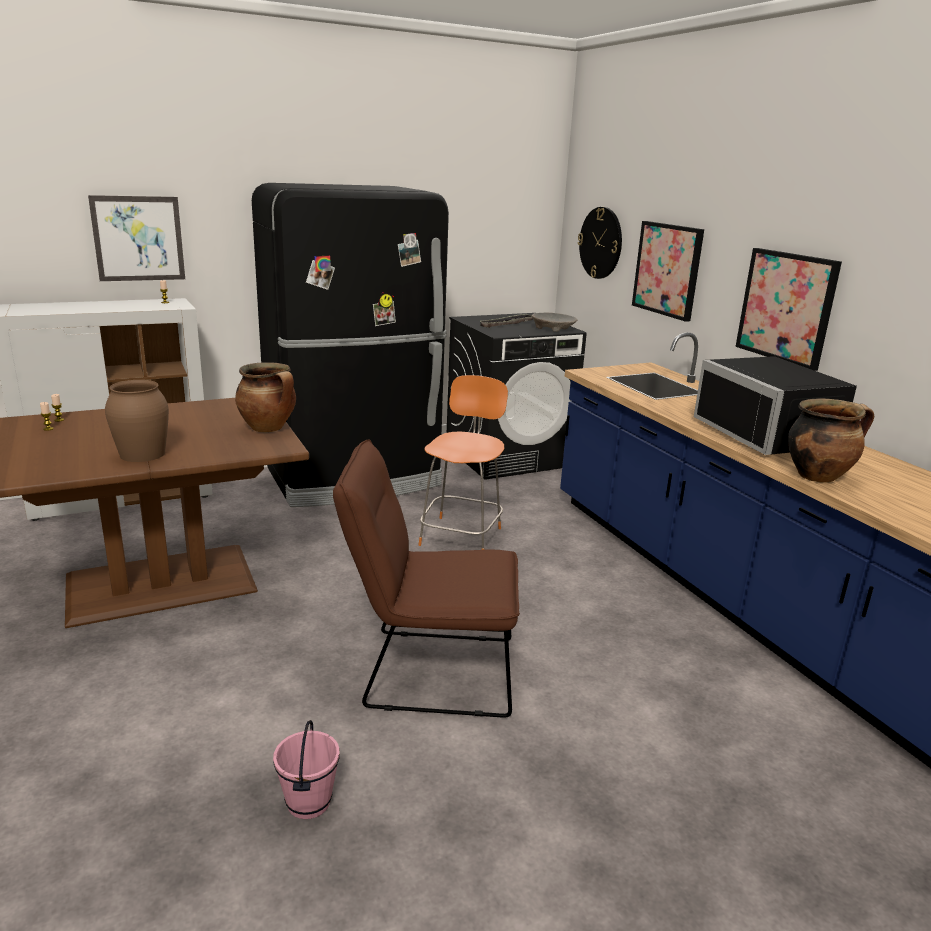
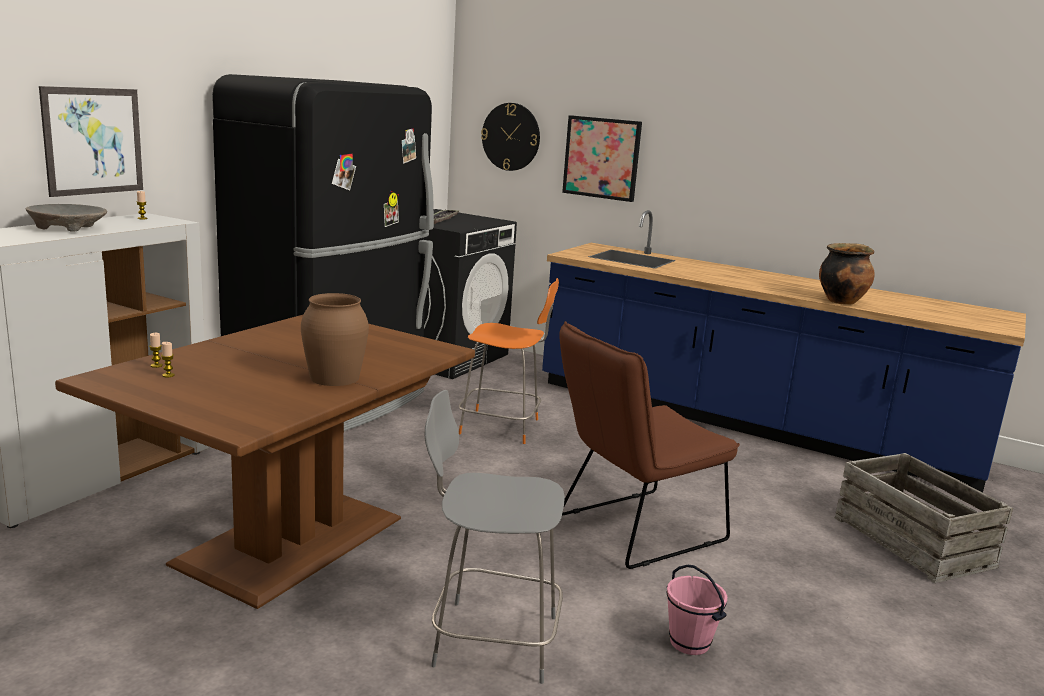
camera: 35 degrees left, 5 degrees down
(163, 720) = (490, 640): none -> grey chair
(269, 428) = (395, 337): cooking pot -> none
(462, 535) = (502, 427): orange chair -> orange chair turned 120 degrees clockwise
(553, 328) = (486, 221): beige bowl -> beige bowl (68, 227)
(739, 810) = (911, 542): none -> crate
(772, 435) = (769, 281): black microwave -> none
(787, 307) = (737, 182): picture -> none

